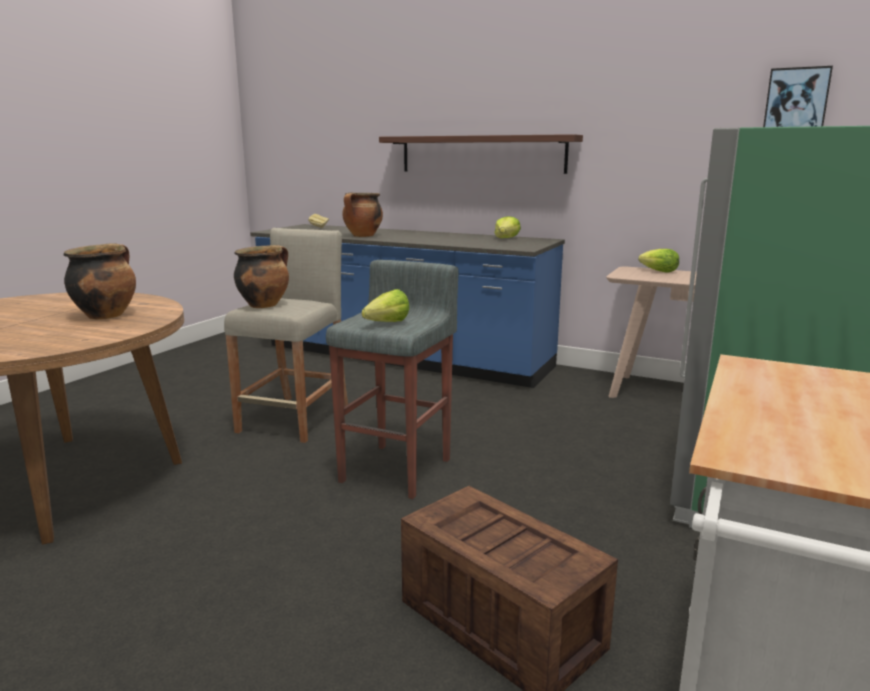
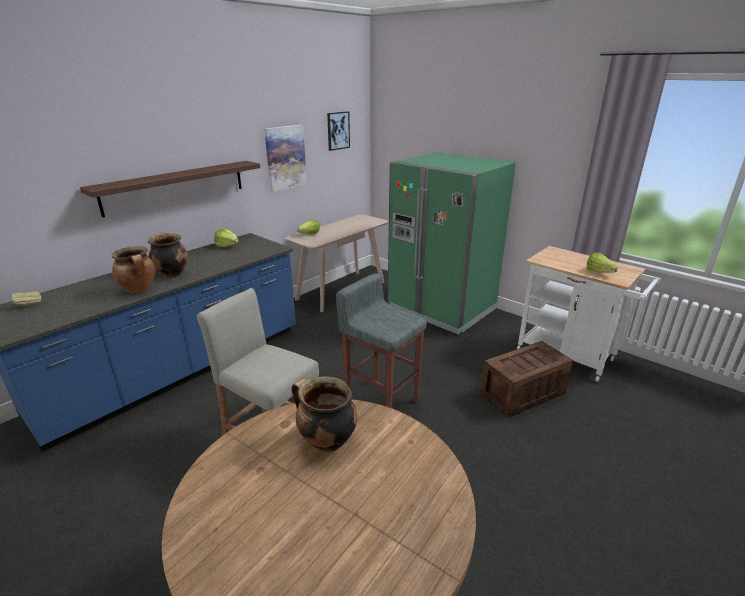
camera: 75 degrees left, 10 degrees up
(264, 305) = (271, 371): cooking pot -> cooking pot (171, 273)
(383, 324) = (394, 323): lettuce -> lettuce (601, 273)
(656, 140) = (285, 158): none -> picture

